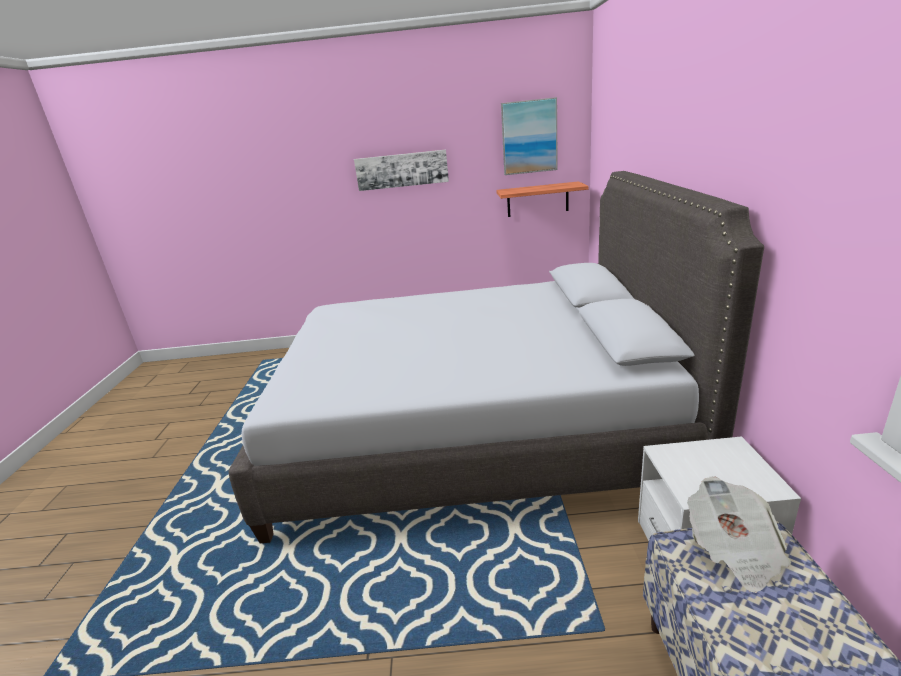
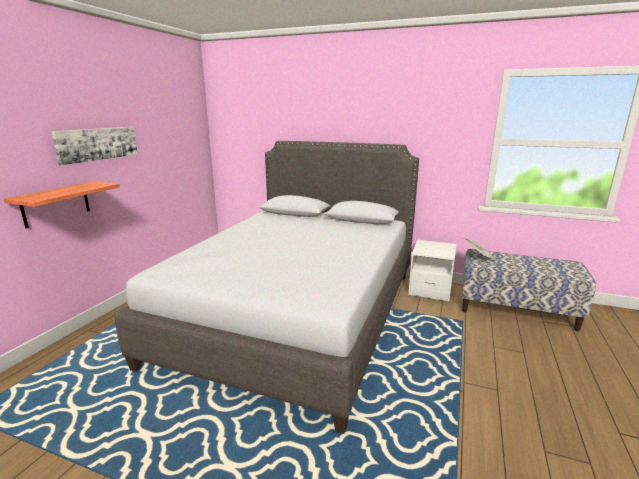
camera: 70 degrees left, 5 degrees down
(529, 137) = (180, 120): picture -> none
(537, 199) = (189, 167): shelf -> shelf (56, 204)

